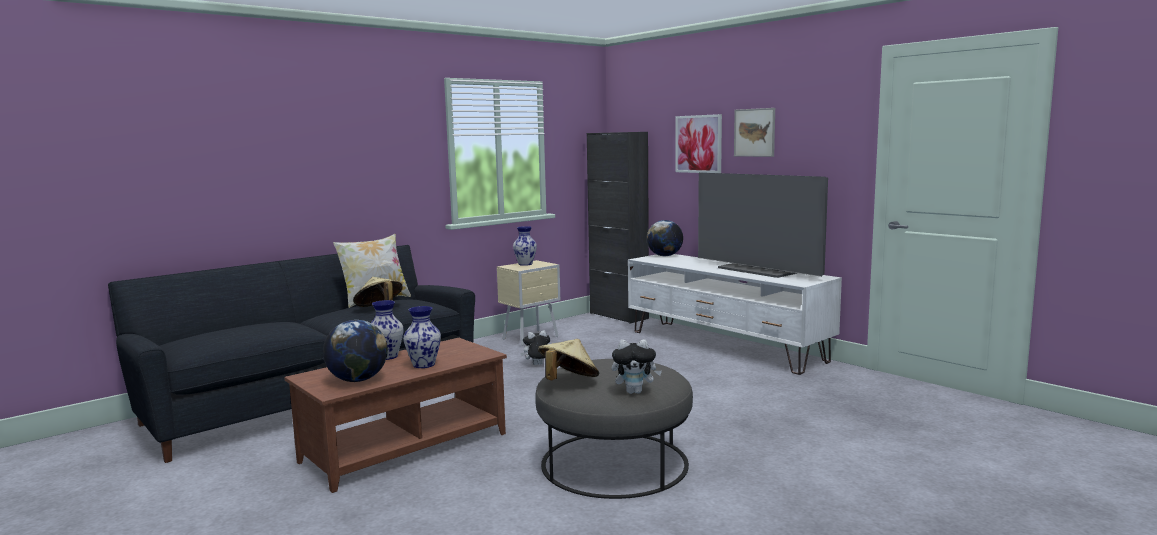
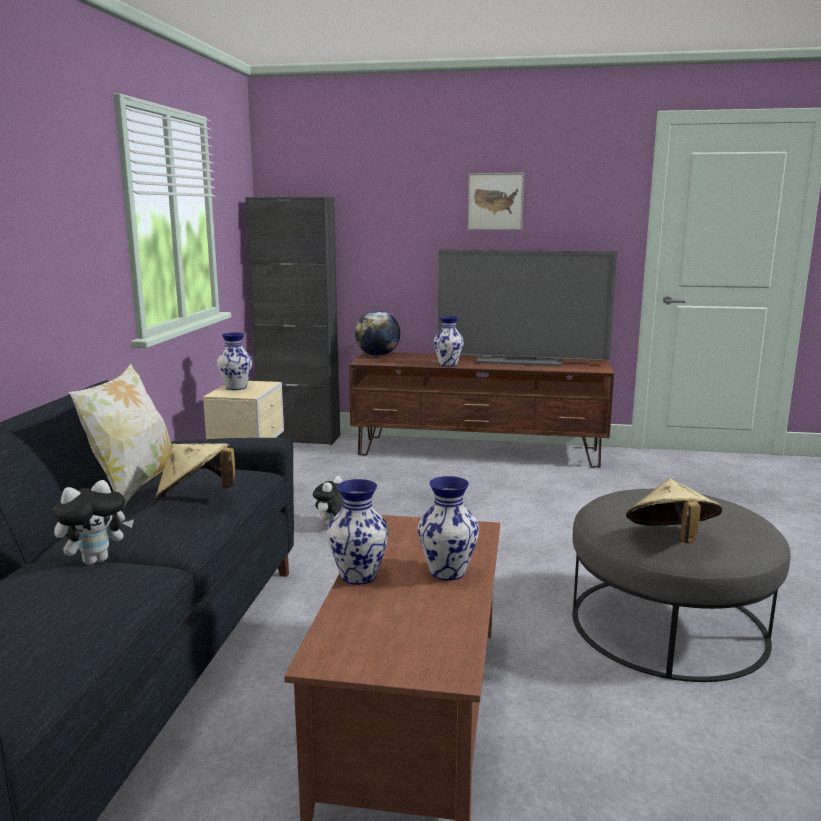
camera: 40 degrees left, 5 degrees up
(357, 380) = (427, 633): globe -> none
(635, 392) = (752, 530): plush toy -> plush toy (96, 560)
(693, 266) = (448, 364): none -> vase
(698, 144) = (413, 214): picture -> none
(725, 346) = (479, 451): white tv stand -> brown tv stand

